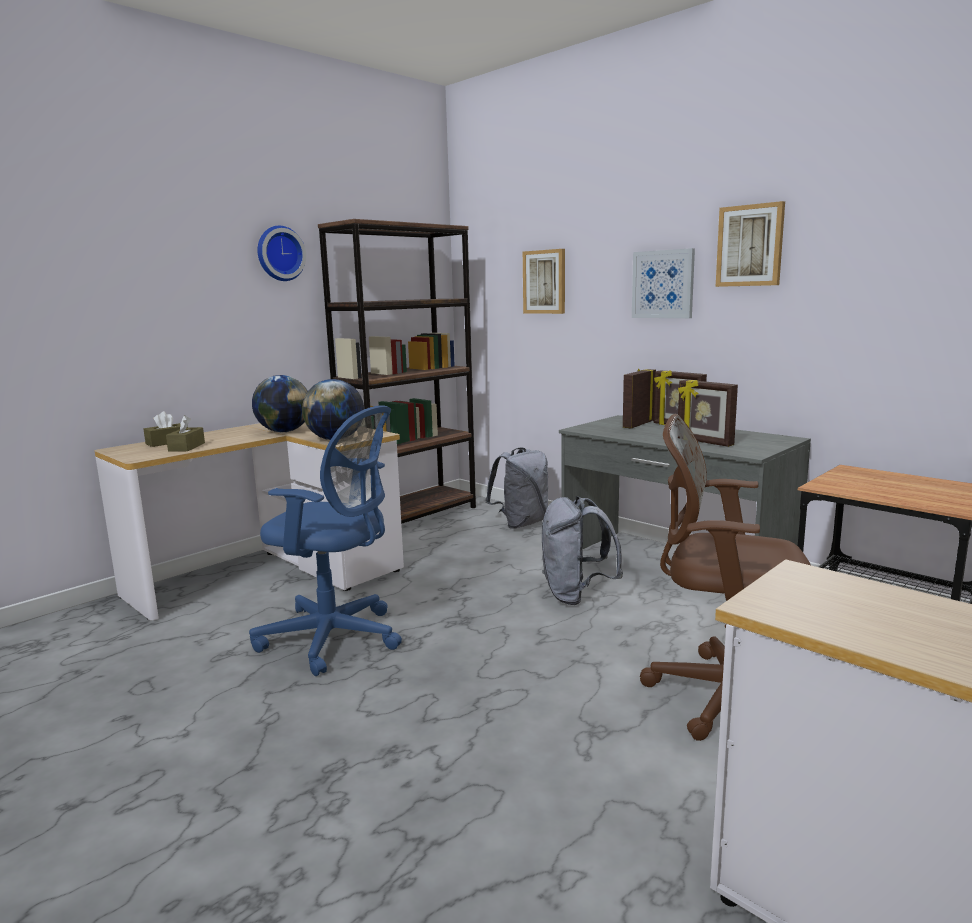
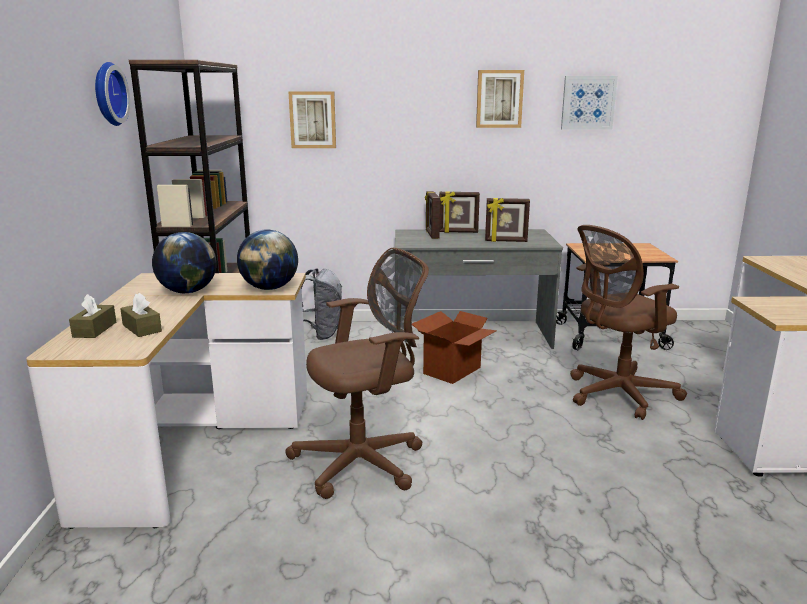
camera: 45 degrees left, 5 degrees up
(336, 639) = (364, 462): blue office chair -> brown office chair
(576, 595) = (453, 371): grey backpack -> cardboard box
(663, 284) = (431, 124): picture -> picture (588, 102)

